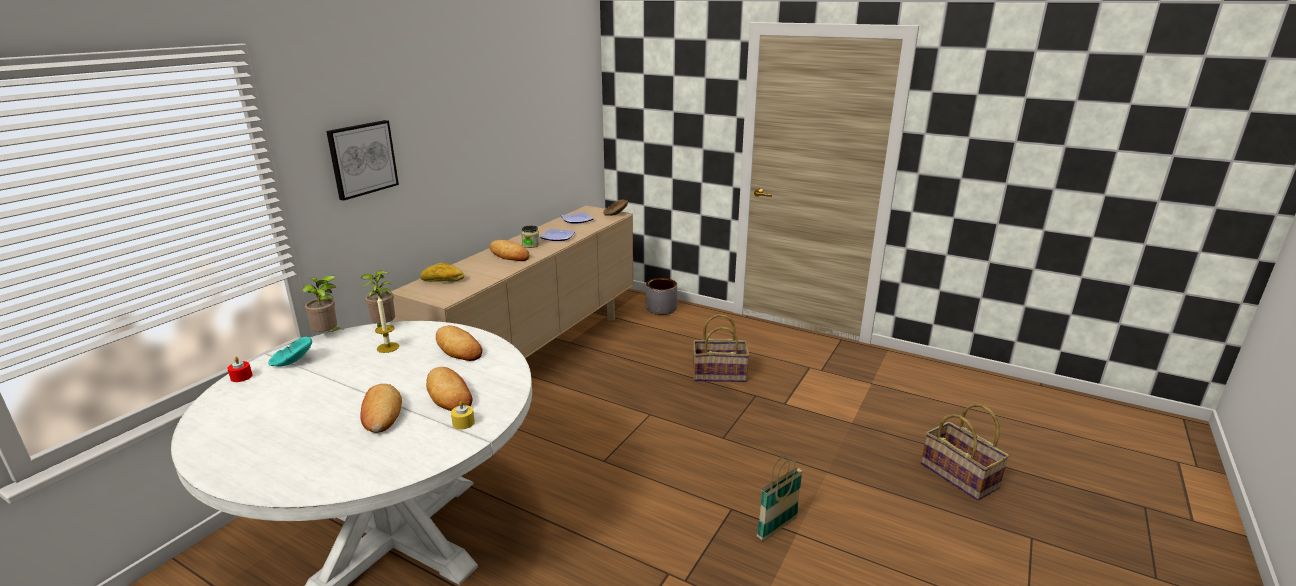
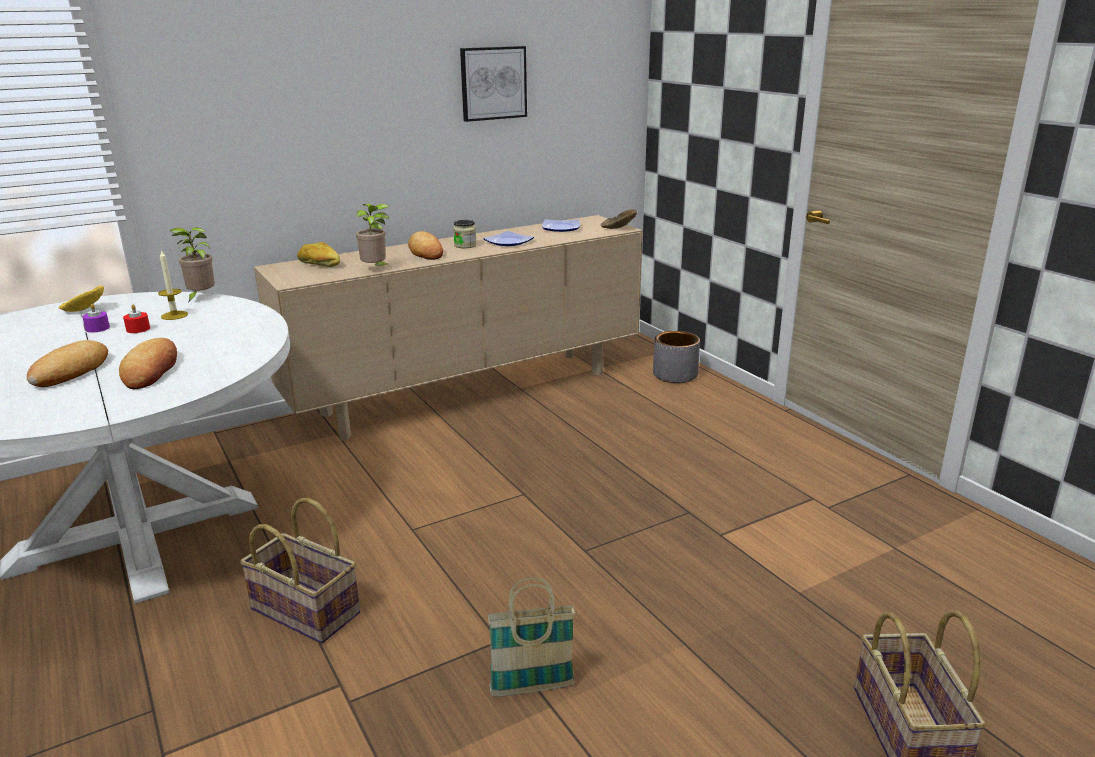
camera: 30 degrees right, 0 degrees up
(241, 377) = (28, 313): red candle -> red candle (138, 329)
(292, 361) = (83, 310): turquoise bowl -> yellow bowl
(328, 335) = (147, 294): potted plant -> potted plant (376, 269)
(337, 374) = (97, 328): none -> purple candle
(362, 159) = (230, 100): picture -> picture (493, 83)
(458, 348) = (232, 330): bread -> none
(463, 423) = (117, 399): yellow candle -> none
(719, 374) = (667, 471): basket -> basket (307, 610)

